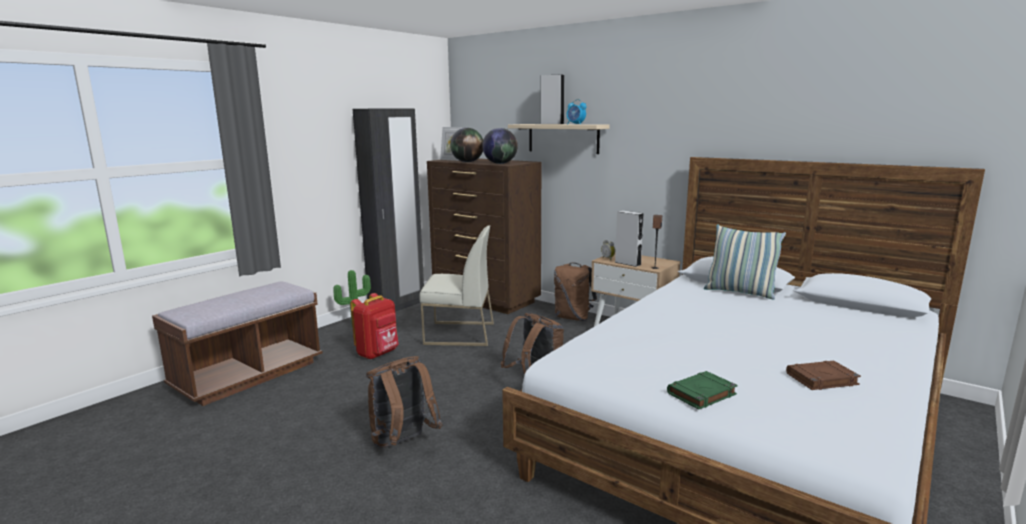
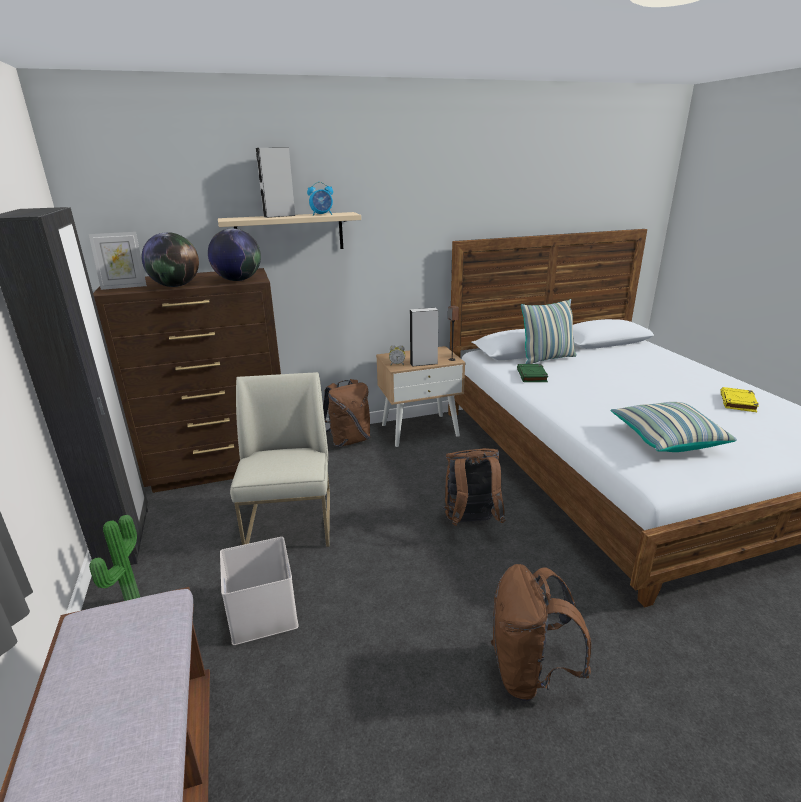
camera: 55 degrees left, 10 degrees up
(378, 354) = (261, 611): red backpack -> white storage box
(459, 334) = (291, 522): white chair -> white chair turned 45 degrees counterclockwise
(641, 353) = (666, 439): none -> pillow
(701, 394) = (757, 448): green book -> green book (532, 376)
(821, 379) = (738, 402): brown book -> yellow book

